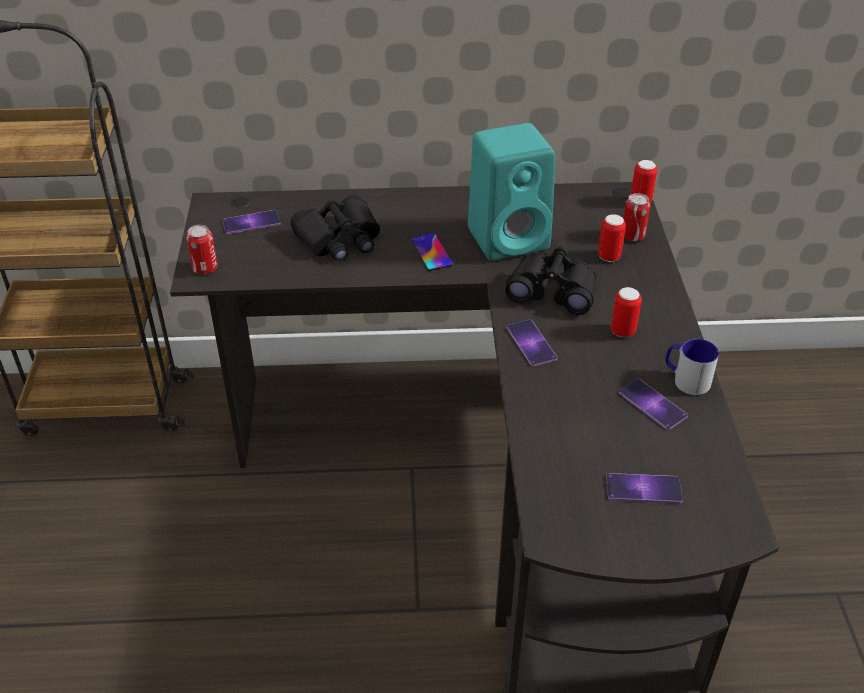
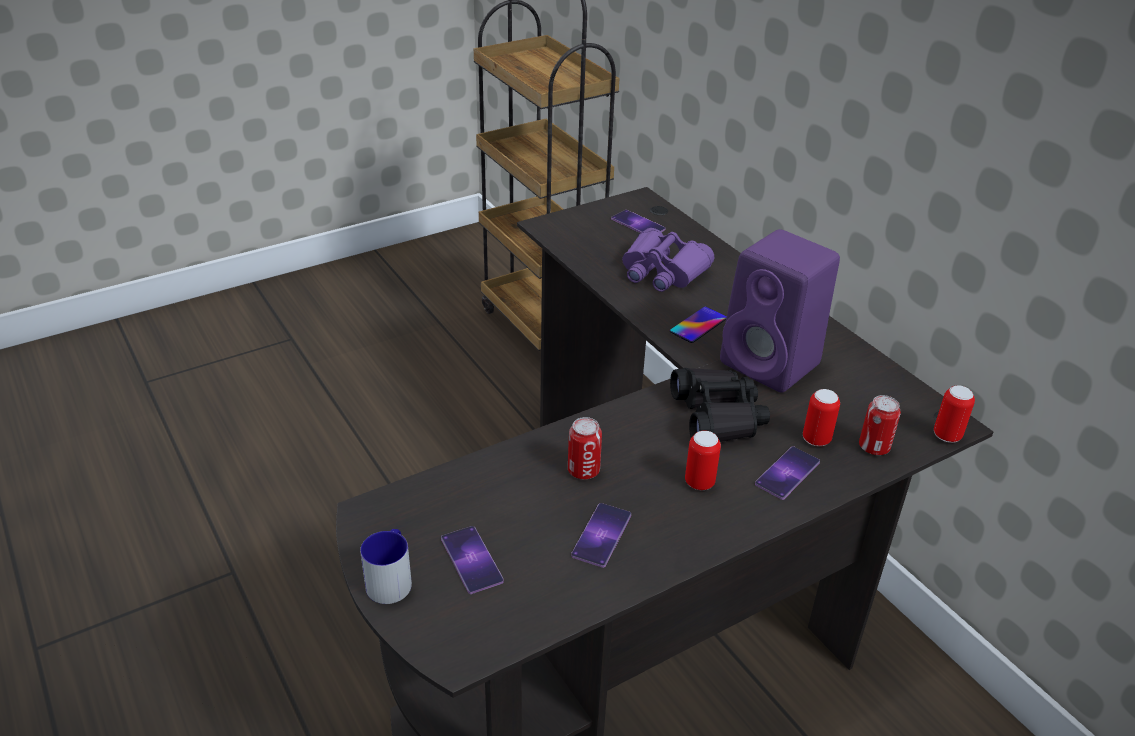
camera: 60 degrees right, 5 degrees down
(205, 268) = (558, 225): can -> can (583, 470)
(339, 239) = (662, 272): black binoculars -> purple binoculars
(510, 238) = (772, 364): turquoise speaker -> purple speaker
(531, 343) = (623, 425): phone -> phone (787, 473)
(685, 379) = (662, 551): mug -> mug (391, 579)

